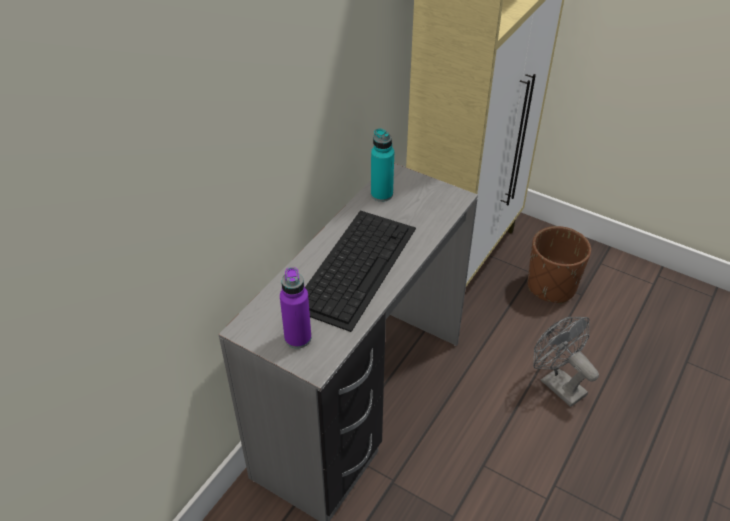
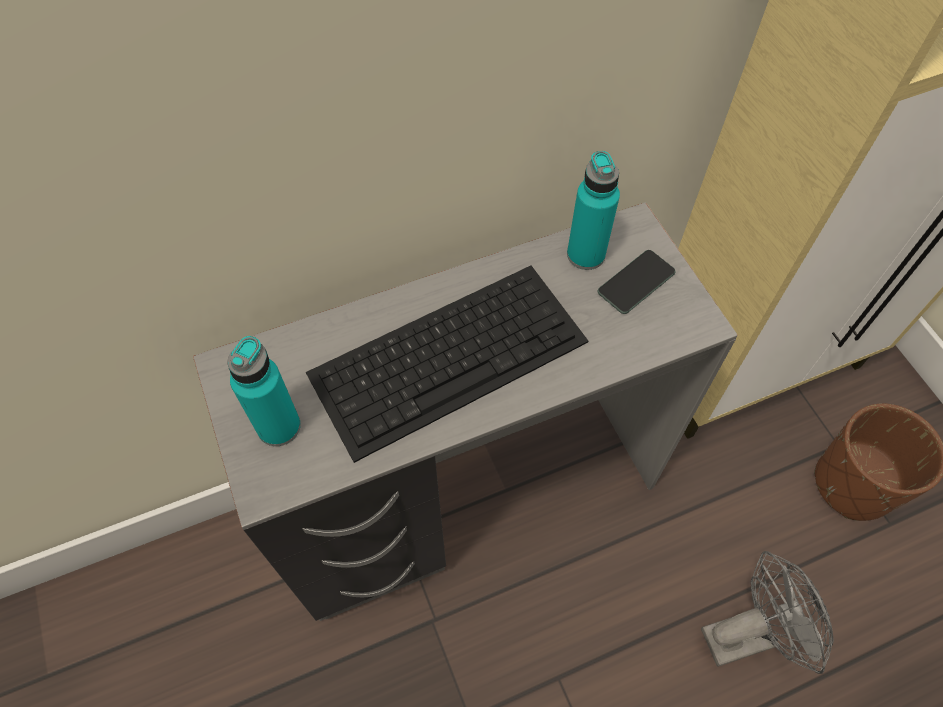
camera: 35 degrees right, 15 degrees up
(298, 338) = (279, 426): purple bottle -> turquoise bottle
(415, 195) = (636, 282): none -> phone
(557, 384) = (747, 633): grey fan -> grey fan turned 75 degrees clockwise

